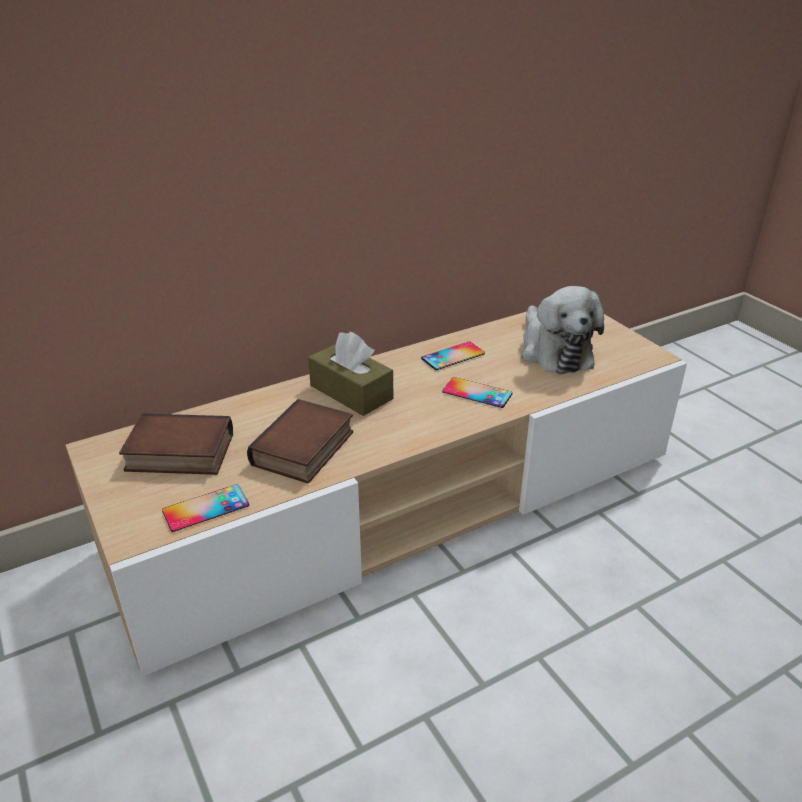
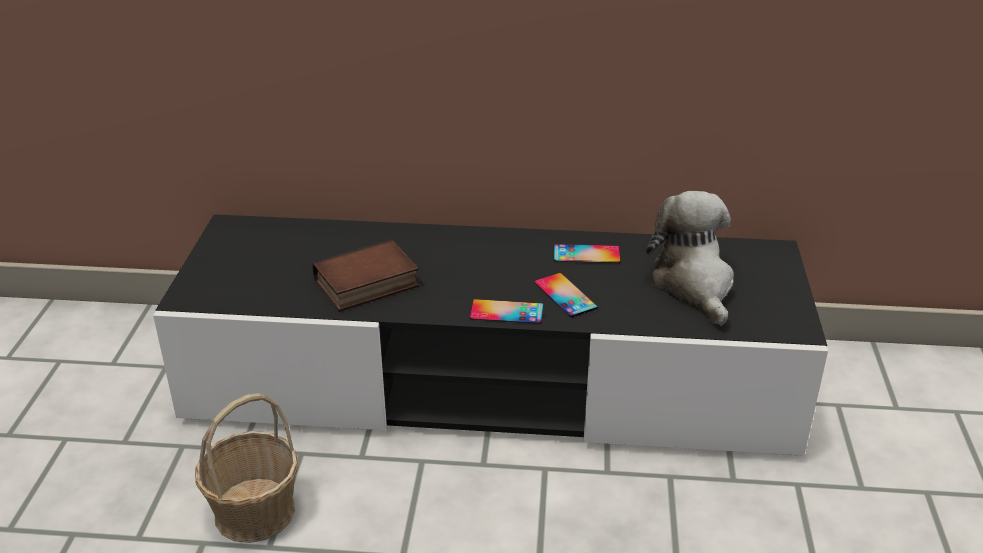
camera: 35 degrees right, 0 degrees up
(178, 454) = (275, 251): book -> none
(206, 508) = (251, 298): phone -> phone (506, 312)
(312, 724) = (254, 512): none -> basket
(351, 392) = (457, 253): brown tissue box -> none
(401, 502) = (491, 383): beige tv stand -> black tv stand
(554, 351) = (694, 285): plush toy -> plush toy turned 150 degrees clockwise

